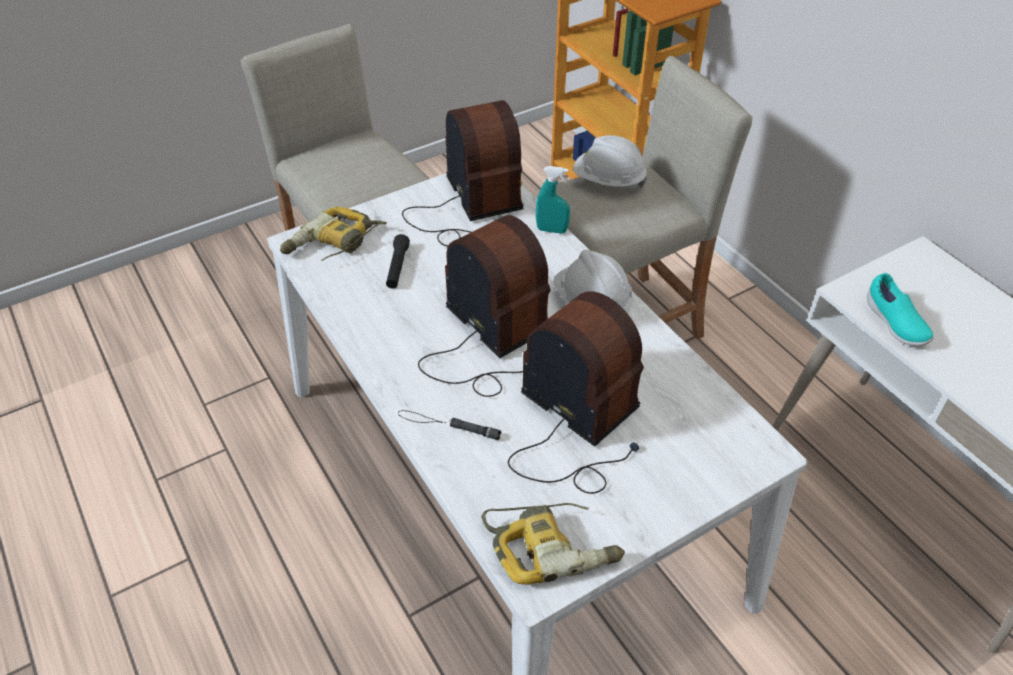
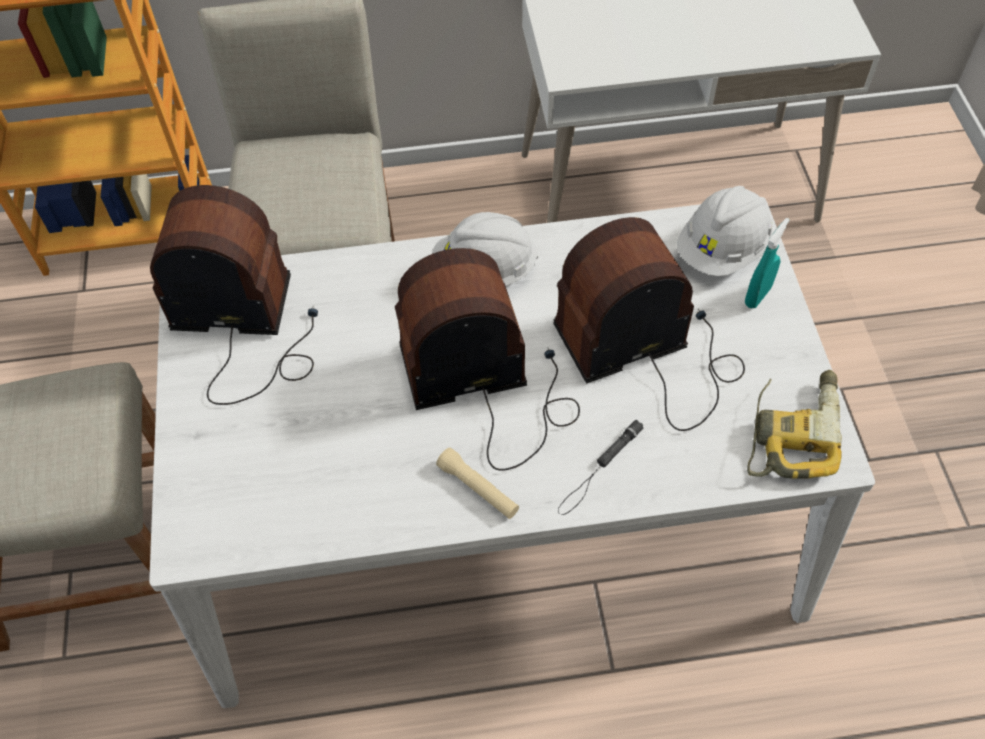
camera: 65 degrees left, 10 degrees up
(333, 244) = (220, 502): power drill -> none
(397, 267) = (312, 441): black flashlight -> none
(399, 361) = (478, 489): none -> beige flashlight
(551, 230) = (342, 262): turquoise spray bottle -> turquoise spray bottle (757, 296)
(608, 181) = (266, 184): white hard hat -> white hard hat (722, 250)
(894, 323) = (622, 64): turquoise shoe -> none

